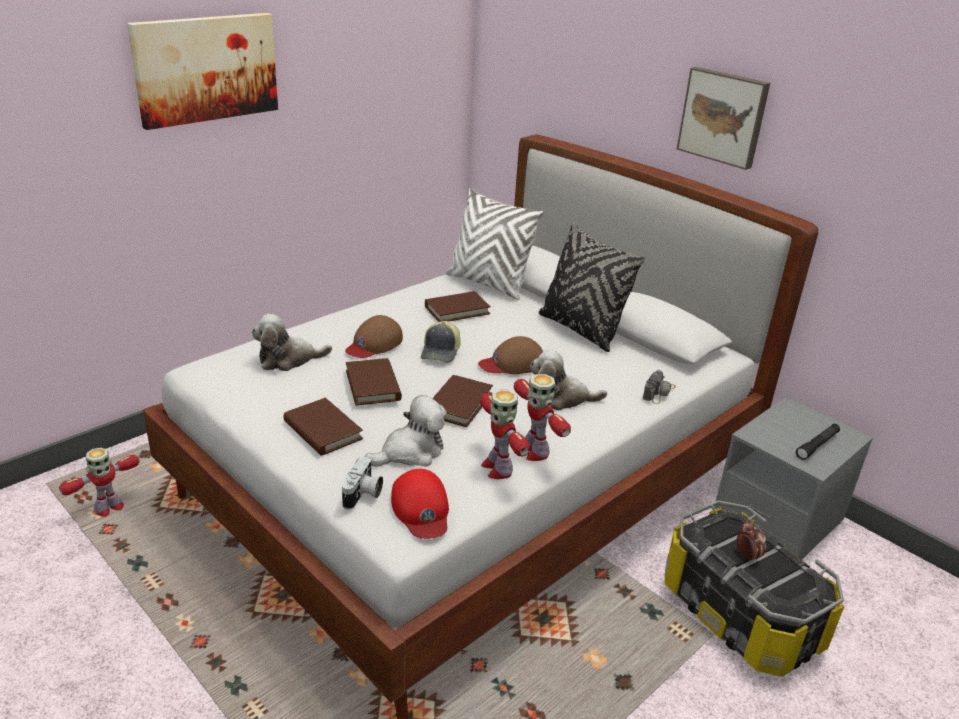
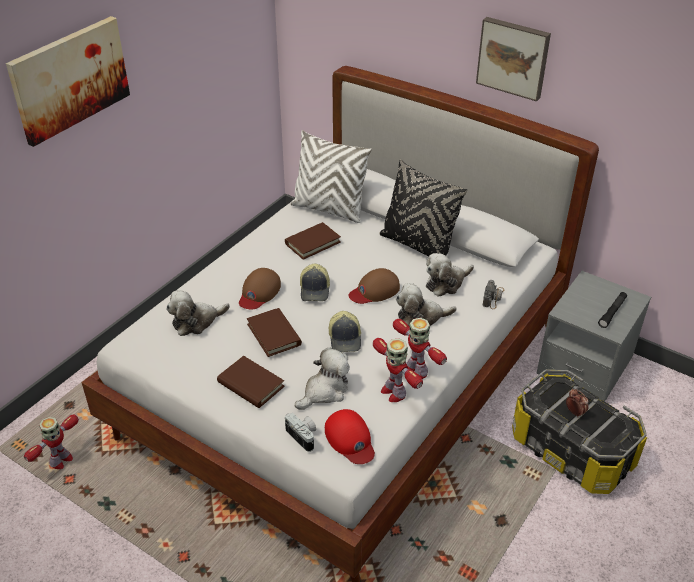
camera: 10 degrees left, 10 degrees up
(363, 495) = (304, 436): camera -> camera turned 45 degrees counterclockwise
(458, 404) = (345, 339): brown book -> cap
(604, 370) = (446, 283): none -> plush toy

